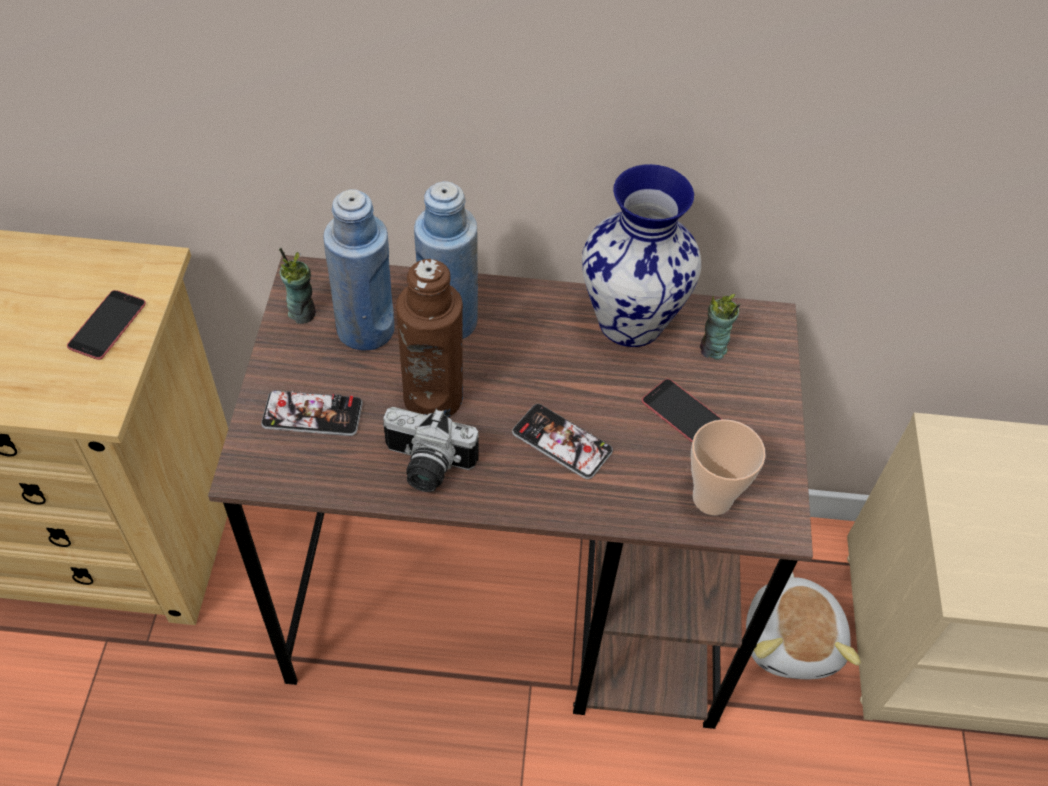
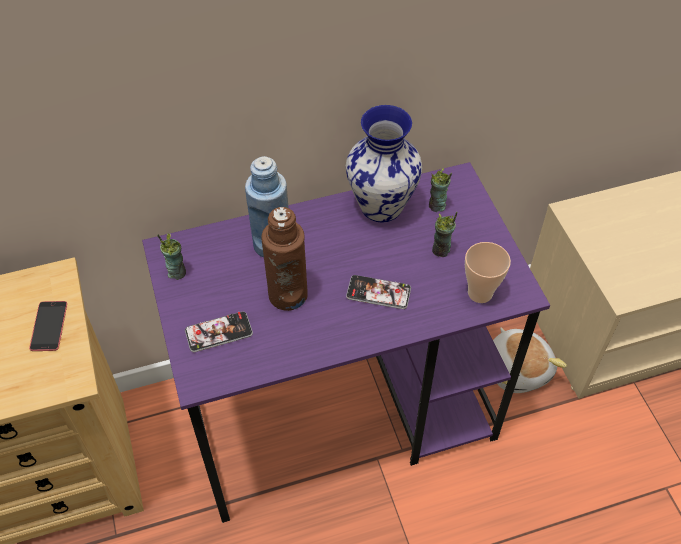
camera: 20 degrees left, 0 degrees up
(366, 329) = (223, 268): blue bottle -> none
(426, 467) = (306, 338): camera -> none
(514, 600) = (343, 411): brown desk -> purple desk
(685, 415) = (441, 250): phone -> cup

